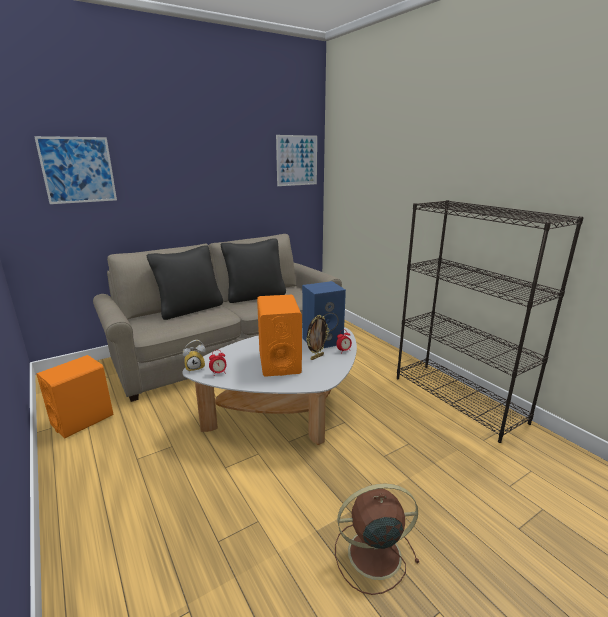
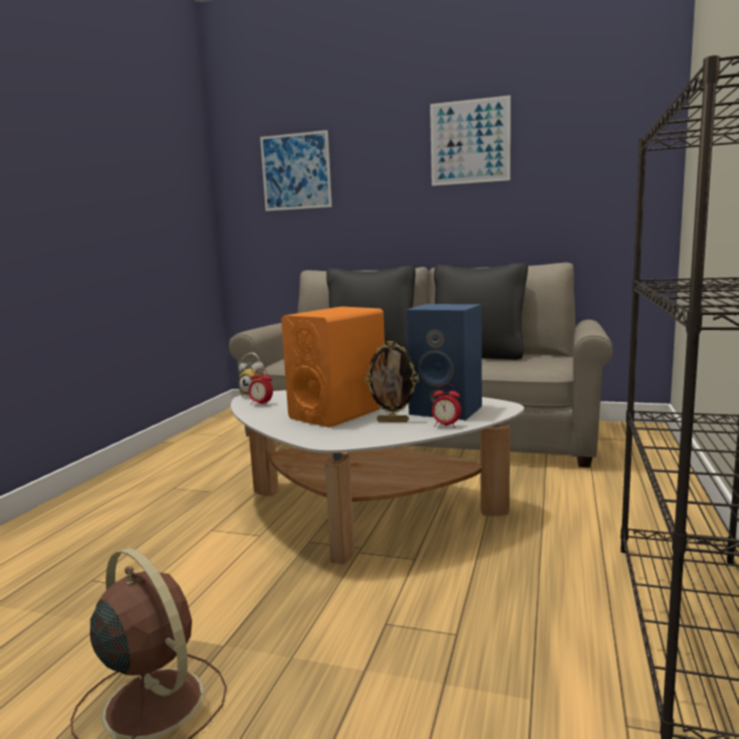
camera: 50 degrees right, 10 degrees down
(83, 419) = (200, 445): orange speaker -> none
(297, 160) = (619, 137): picture -> picture (470, 142)

